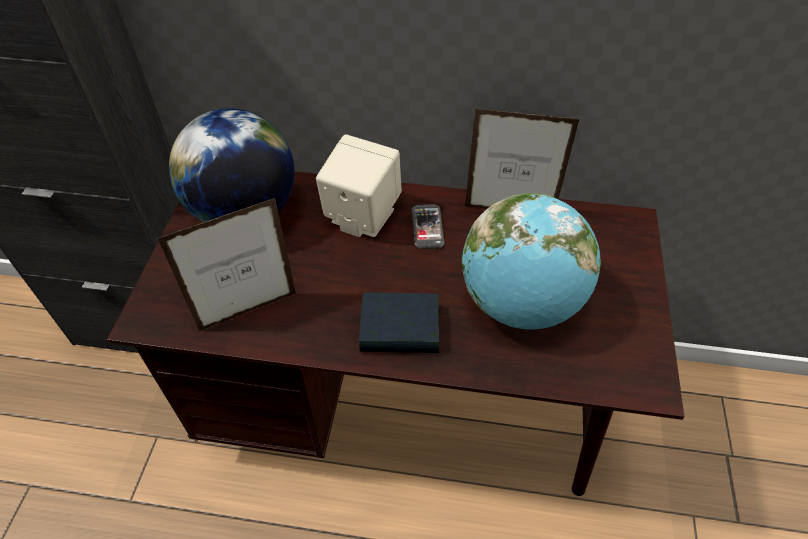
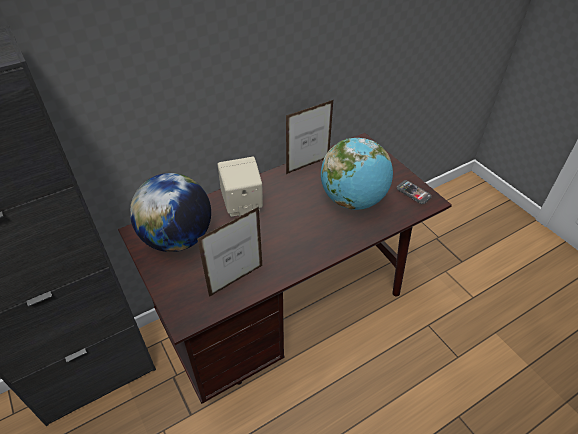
camera: 40 degrees left, 5 degrees down
(248, 312) = (236, 280): picture frame -> picture frame turned 150 degrees counterclockwise
(400, 329) = (316, 242): book -> none
(427, 228) = (279, 192): phone -> phone (413, 193)

